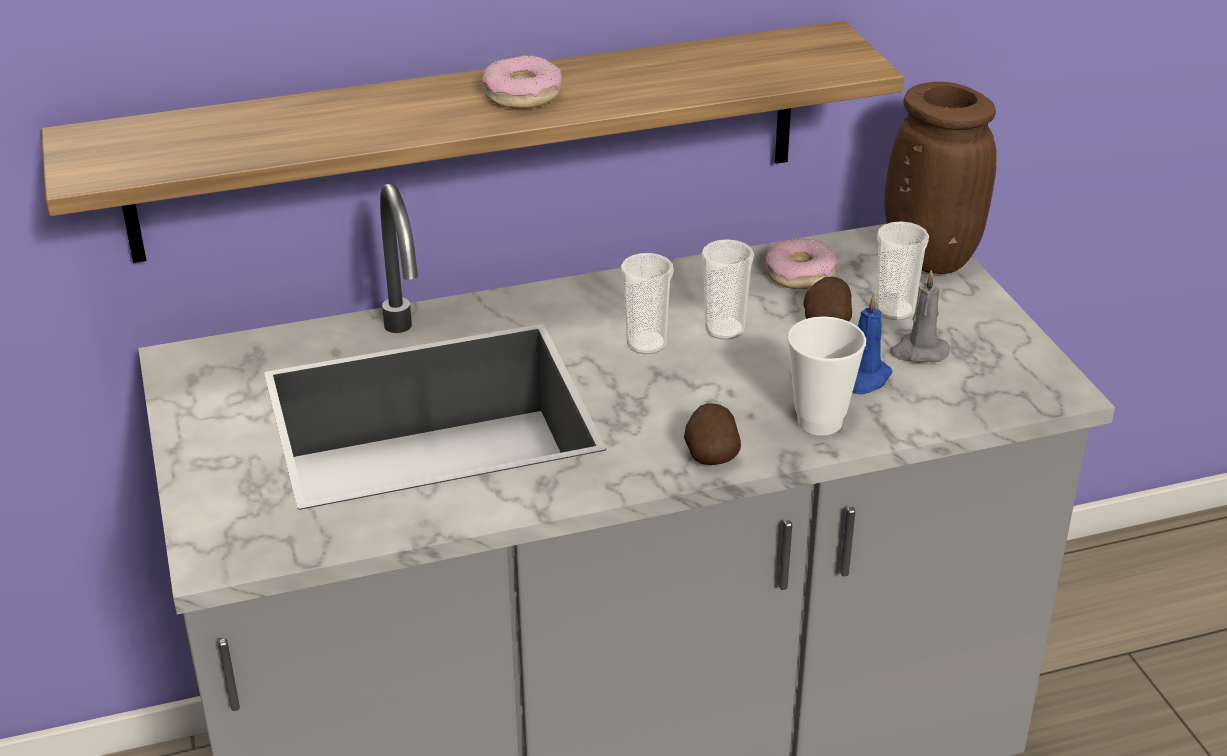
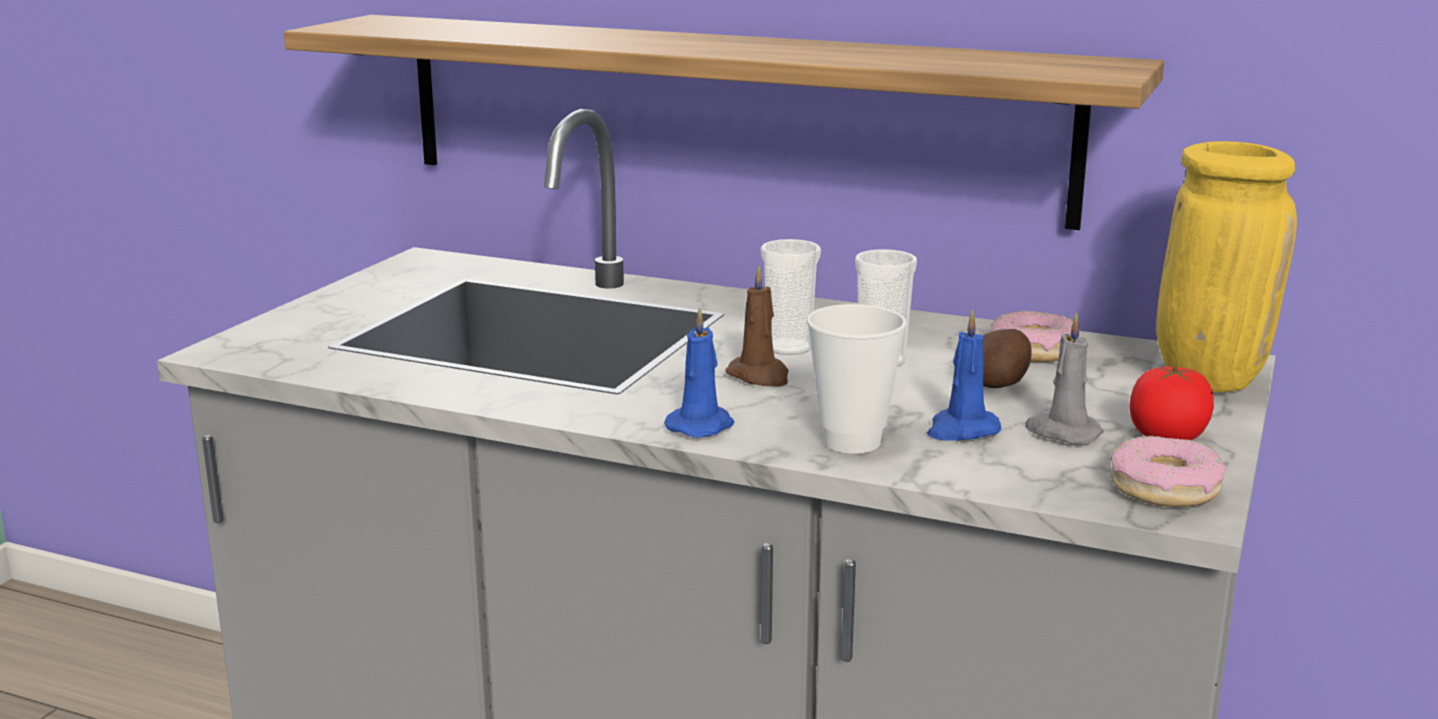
camera: 40 degrees right, 15 degrees down
(522, 94) = (732, 45): donut -> donut (1164, 488)
(672, 384) = (759, 376): none -> brown candle
(710, 454) = (702, 426): potato -> blue candle
(894, 310) = (1092, 399): cup -> none
(927, 257) = (1206, 377): brown vase -> yellow vase
(974, 327) = (1167, 437): none -> tomato

